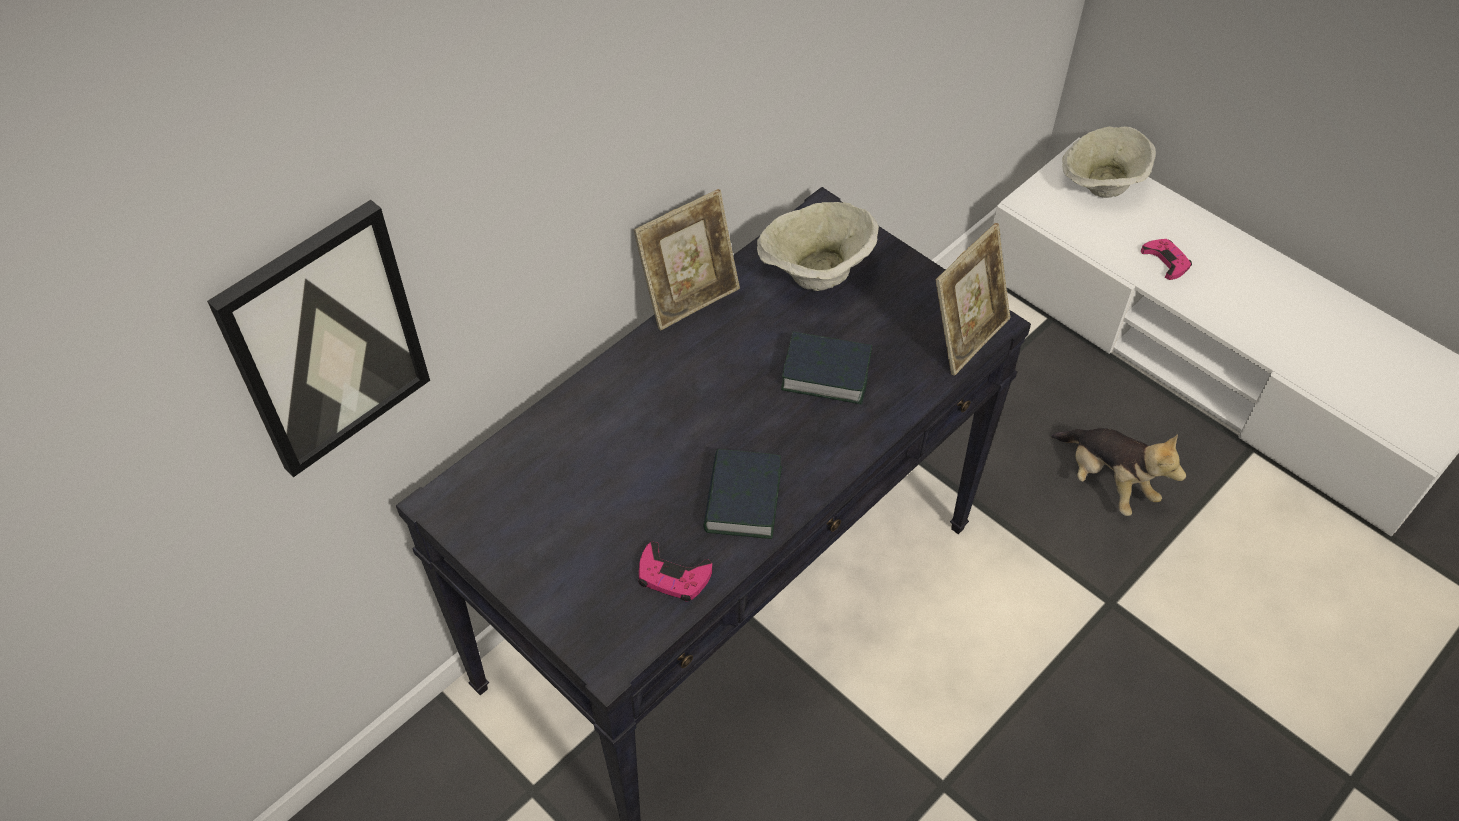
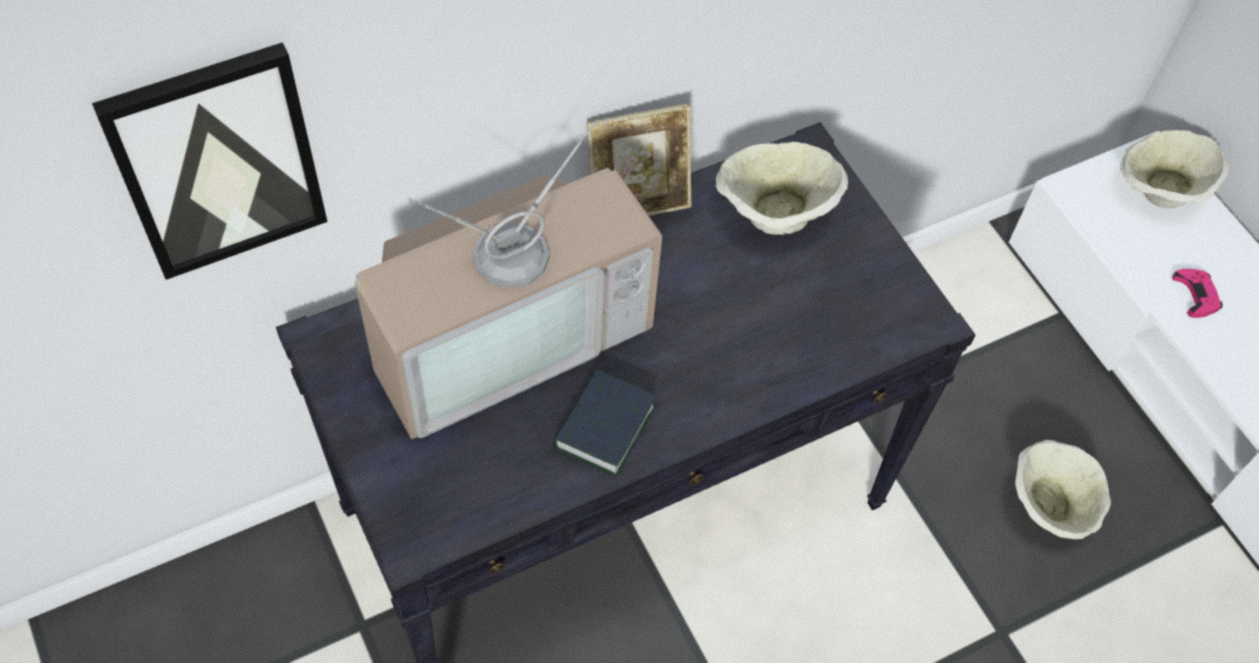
camera: 15 degrees right, 5 degrees up
(619, 445) = (508, 333): none -> television
(673, 576) = (505, 483): pink game controller -> none
(826, 373) = (741, 322): book -> none
(966, 337) = (901, 328): picture frame -> none
(1107, 482) = (1050, 506): plush toy -> beige bowl

